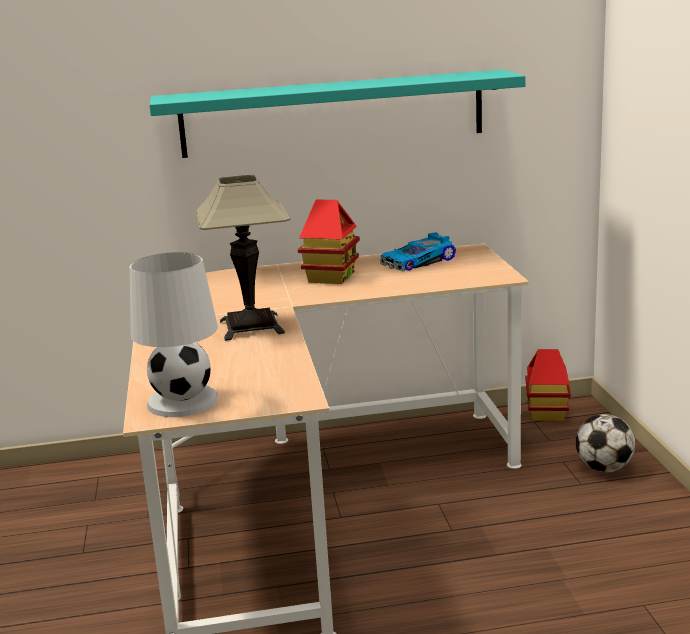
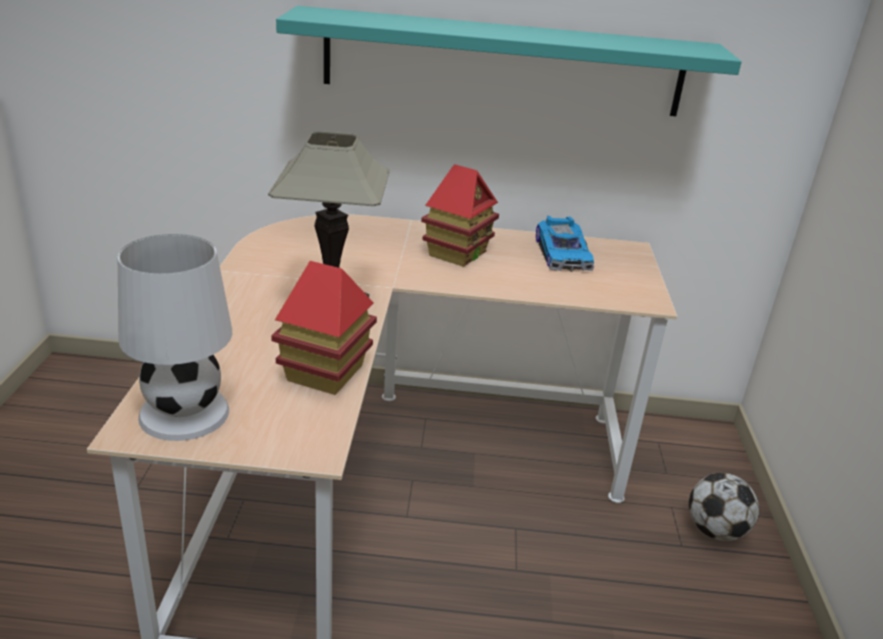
camera: 10 degrees right, 10 degrees up
(419, 262) = (564, 254): toy car -> toy car turned 75 degrees counterclockwise
(547, 413) = (676, 435): toy house -> toy house (325, 373)

